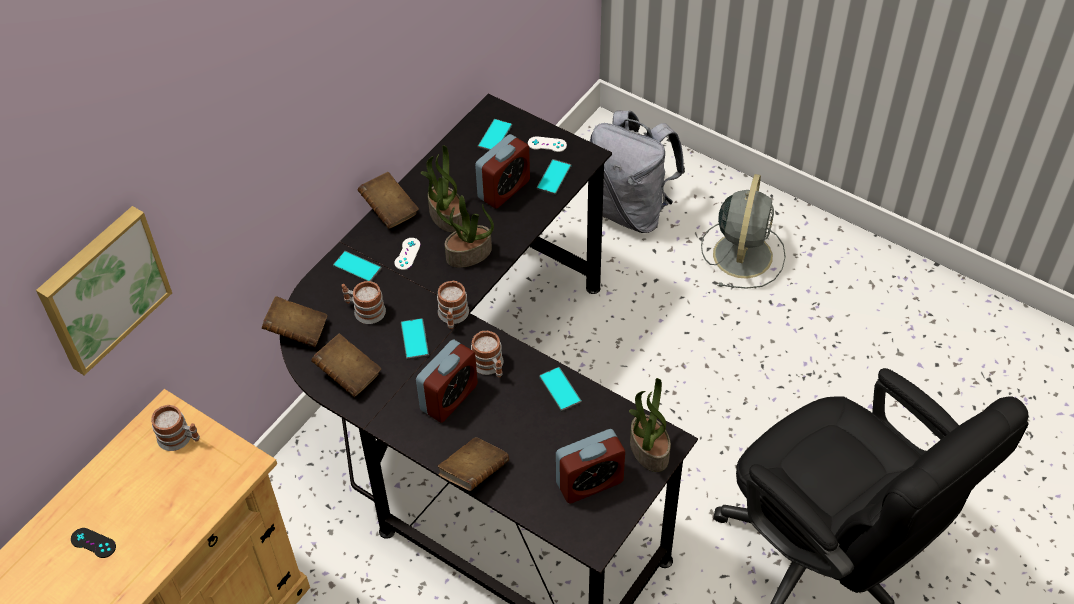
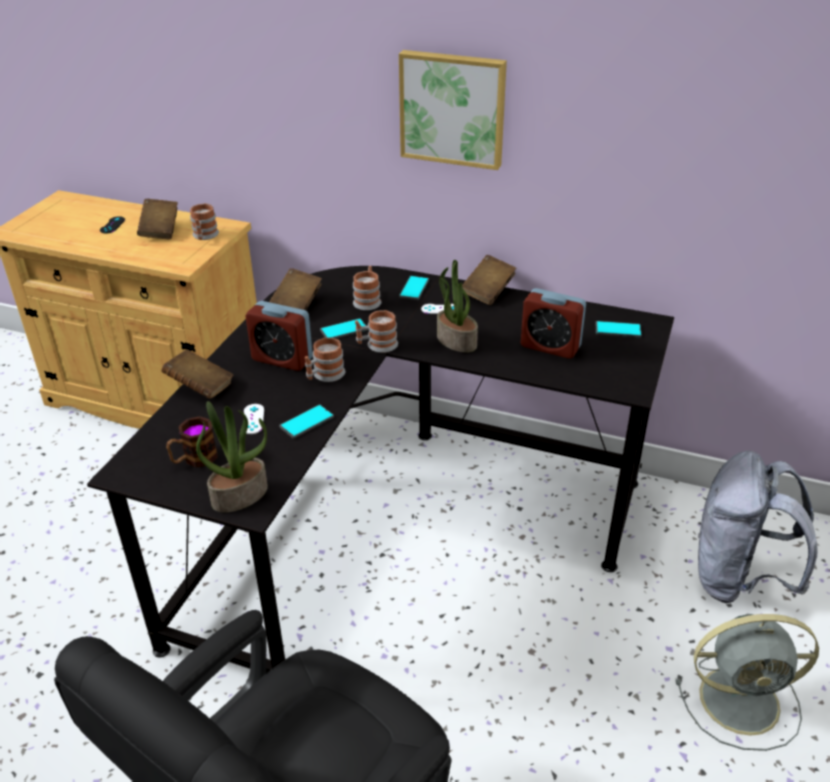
camera: 75 degrees right, 15 degrees down
(102, 288) = (220, 82): picture -> picture (453, 108)
(297, 331) = (335, 275): brown book -> brown book (160, 230)
(445, 216) = (496, 321): potted plant -> none
(547, 144) = (630, 362): white game controller -> white game controller (253, 419)
(553, 177) = (586, 374): phone -> none
(589, 482) = (194, 459): alarm clock -> mug

